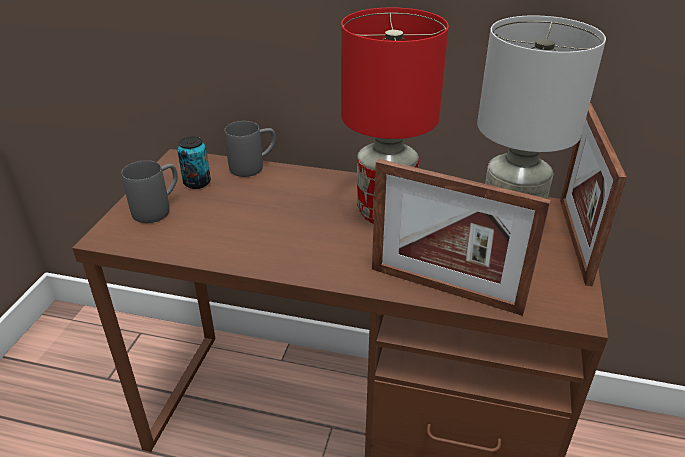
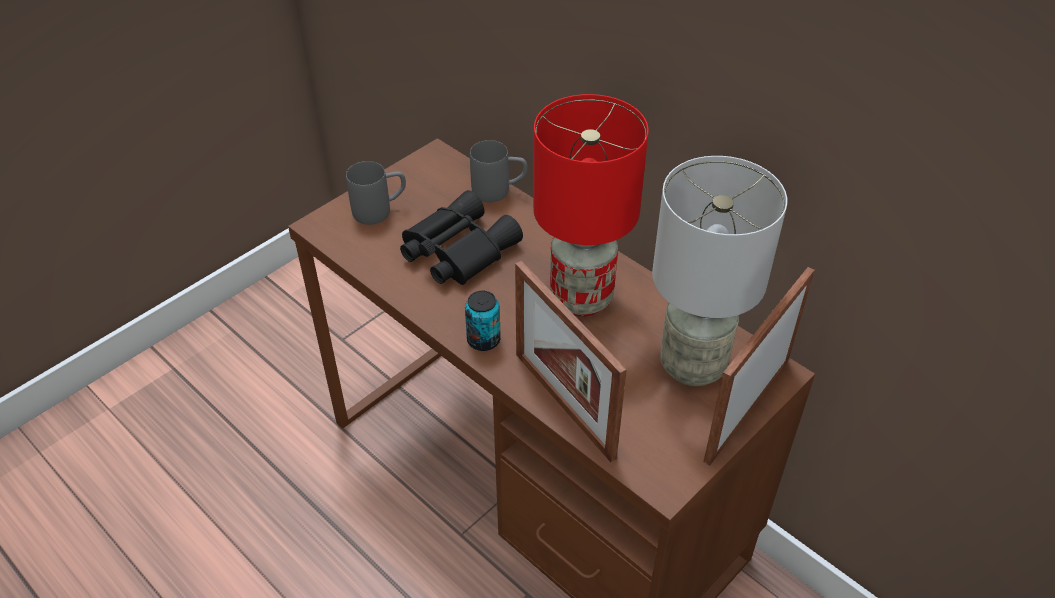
camera: 30 degrees right, 10 degrees up
(197, 183) = (433, 192): can -> can (483, 340)
(252, 214) = (456, 249): none -> black binoculars

